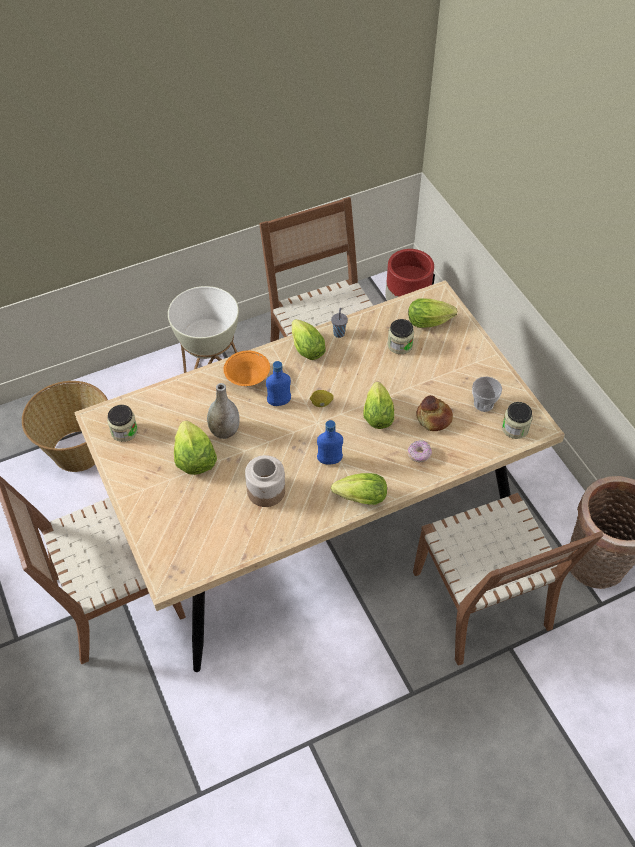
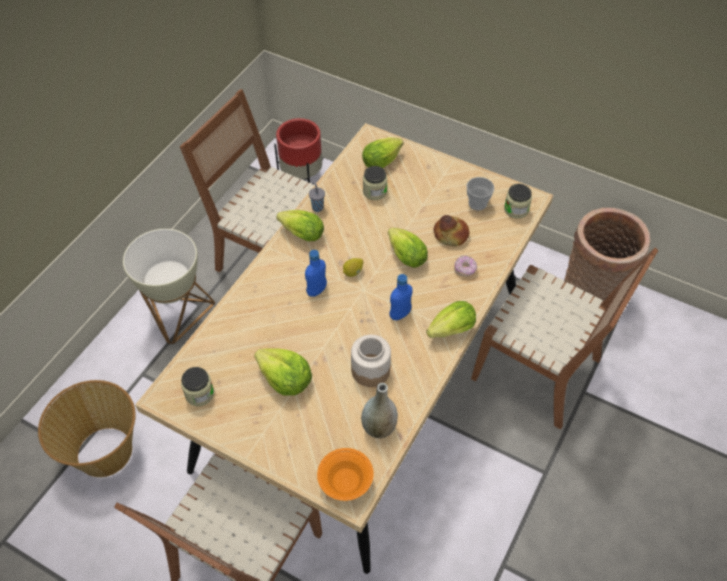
camera: 35 degrees left, 0 degrees up
(224, 431) = (291, 341): grey vase -> grey vase (379, 428)
(248, 379) = (273, 286): orange bowl -> orange bowl (346, 482)

